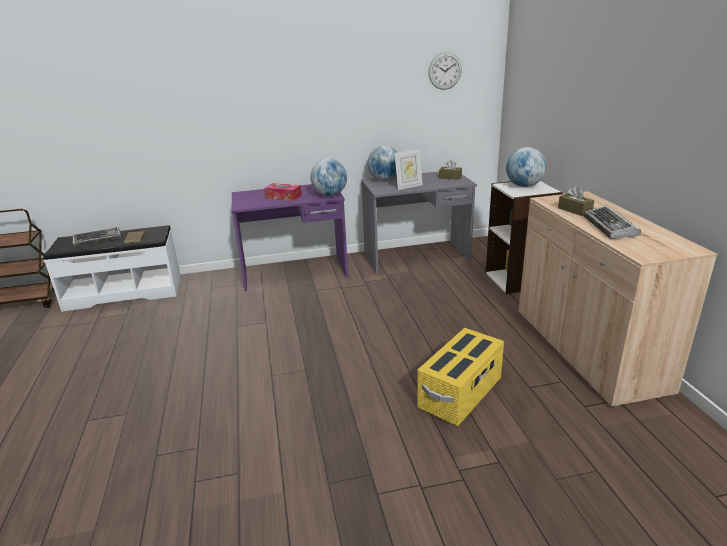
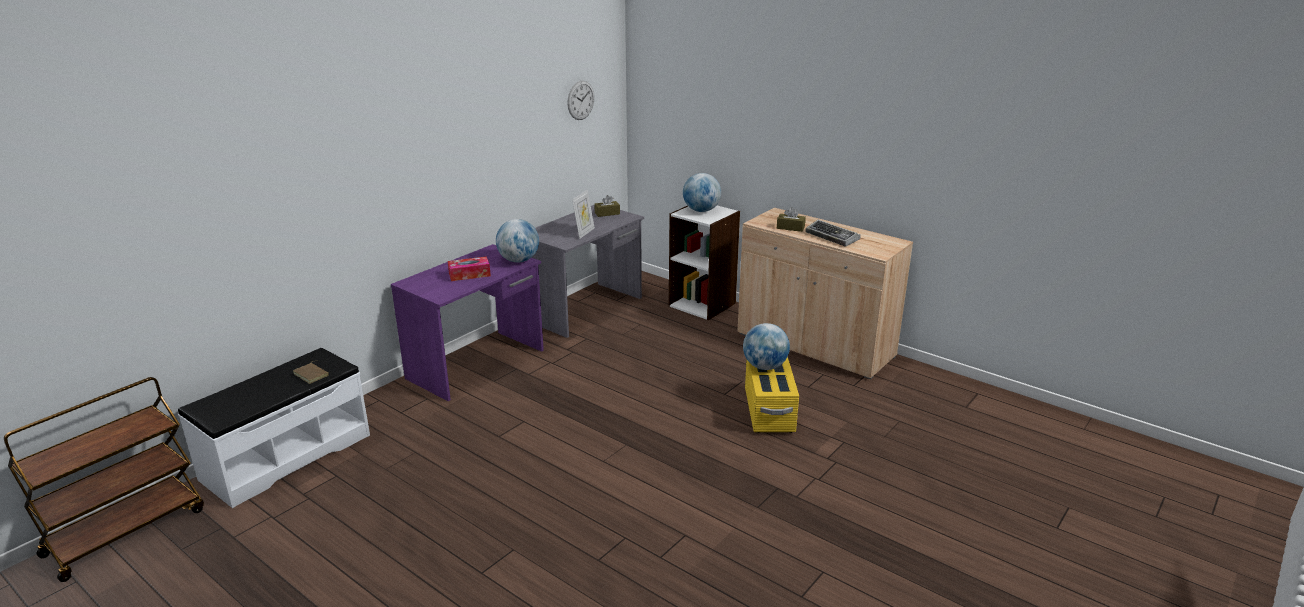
camera: 40 degrees left, 0 degrees up
(98, 240) = (259, 391): keyboard -> none
(384, 180) = (546, 230): globe -> globe (764, 367)

